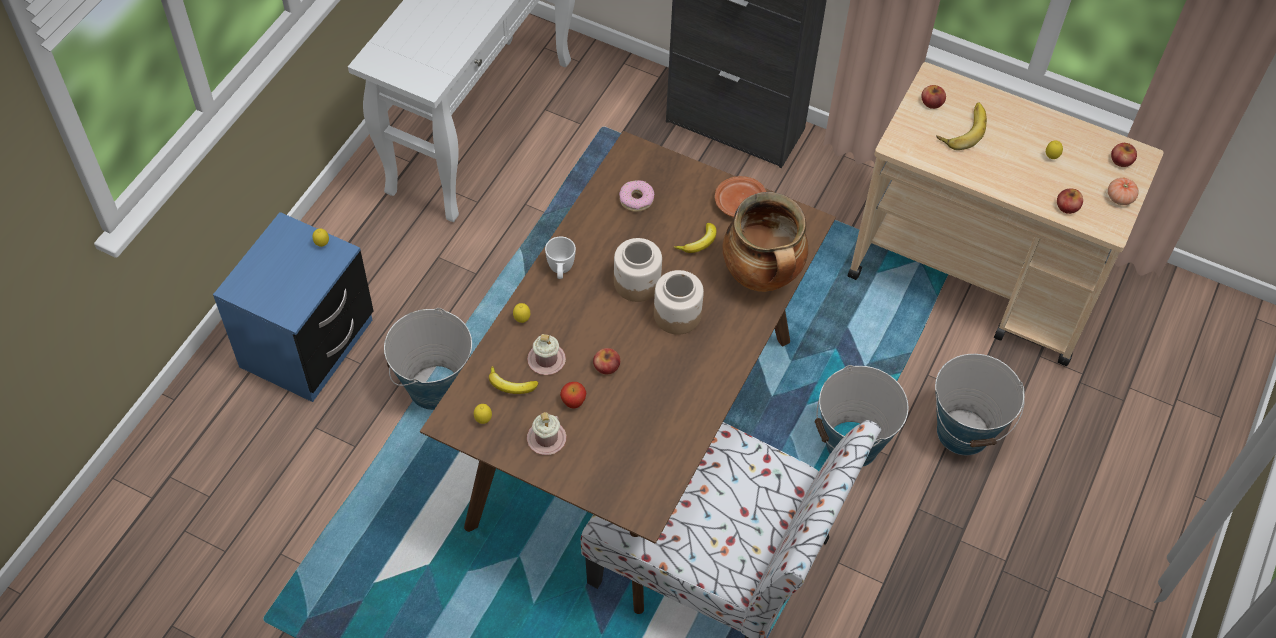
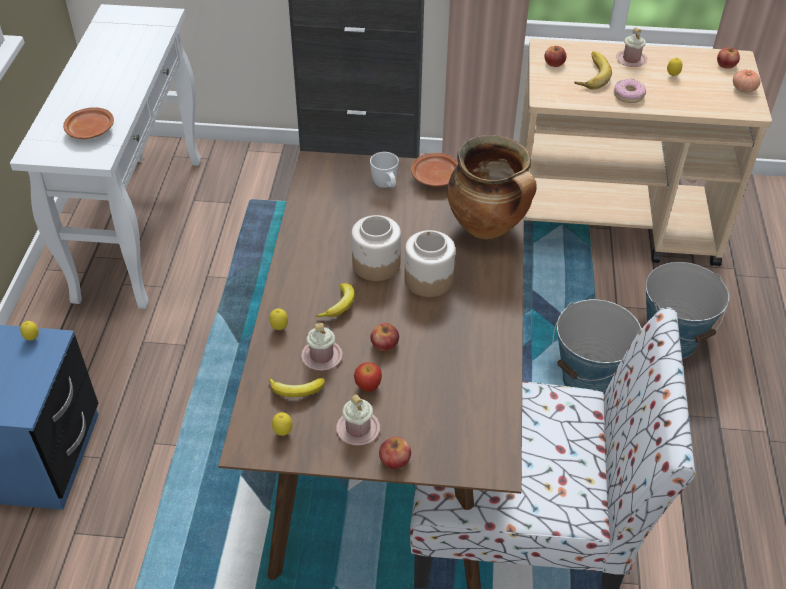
camera: 20 degrees left, 10 degrees down
(432, 50) = (91, 130): none -> brown plate
(434, 388) = (185, 456): bucket -> none
(560, 271) = (297, 276): white mug -> white mug (386, 186)
(636, 199) = (340, 199): donut -> donut (628, 95)
(699, 243) = (416, 217): banana -> banana (339, 305)
(1018, 123) = (631, 60): none -> pink mug
(1067, 206) = (708, 104): apple -> apple (394, 459)

